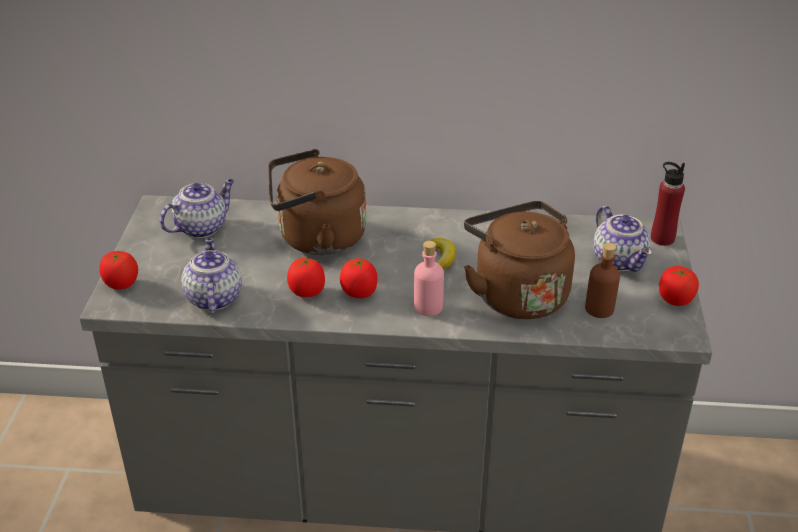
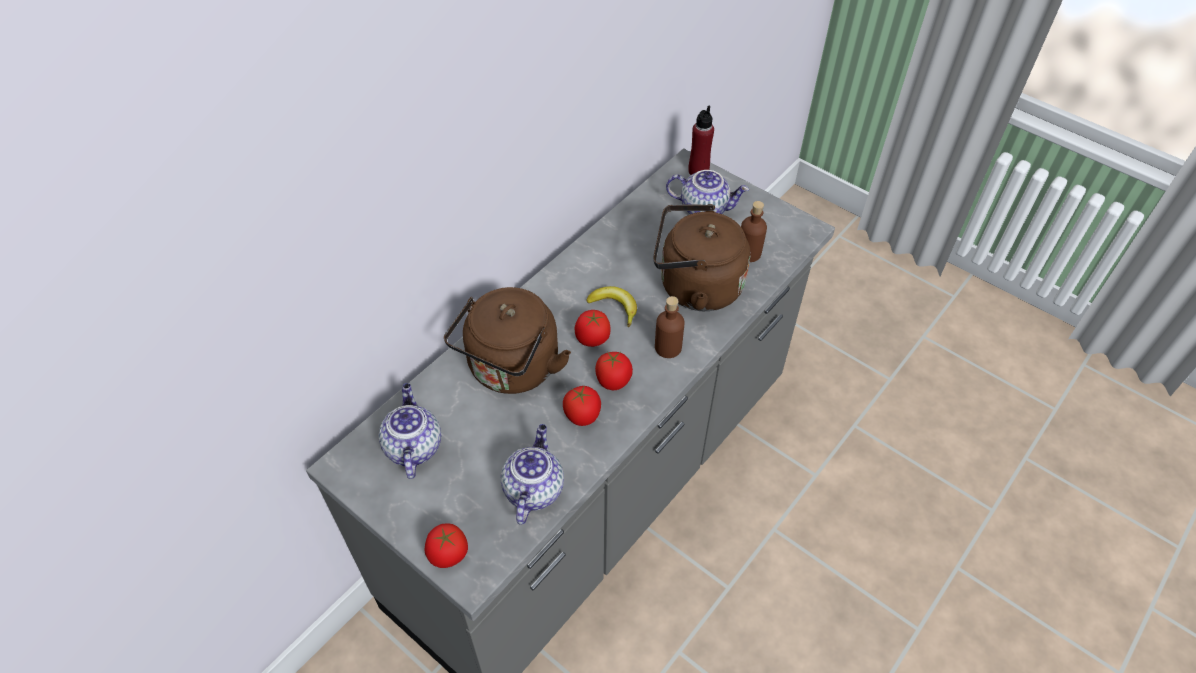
camera: 55 degrees left, 15 degrees up
(213, 298) = (533, 488): teapot -> teapot turned 75 degrees clockwise
(428, 307) = (668, 347): pink bottle -> brown bottle
(675, 300) = (770, 210): tomato -> tomato (592, 339)

